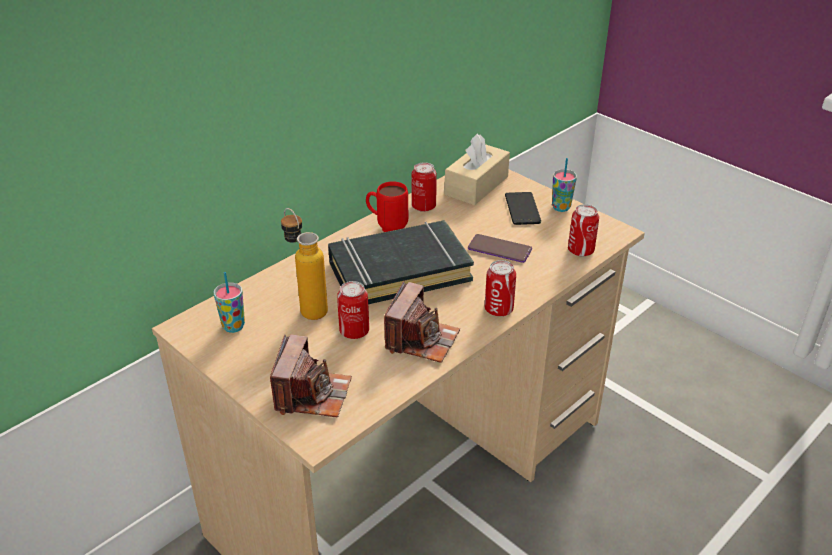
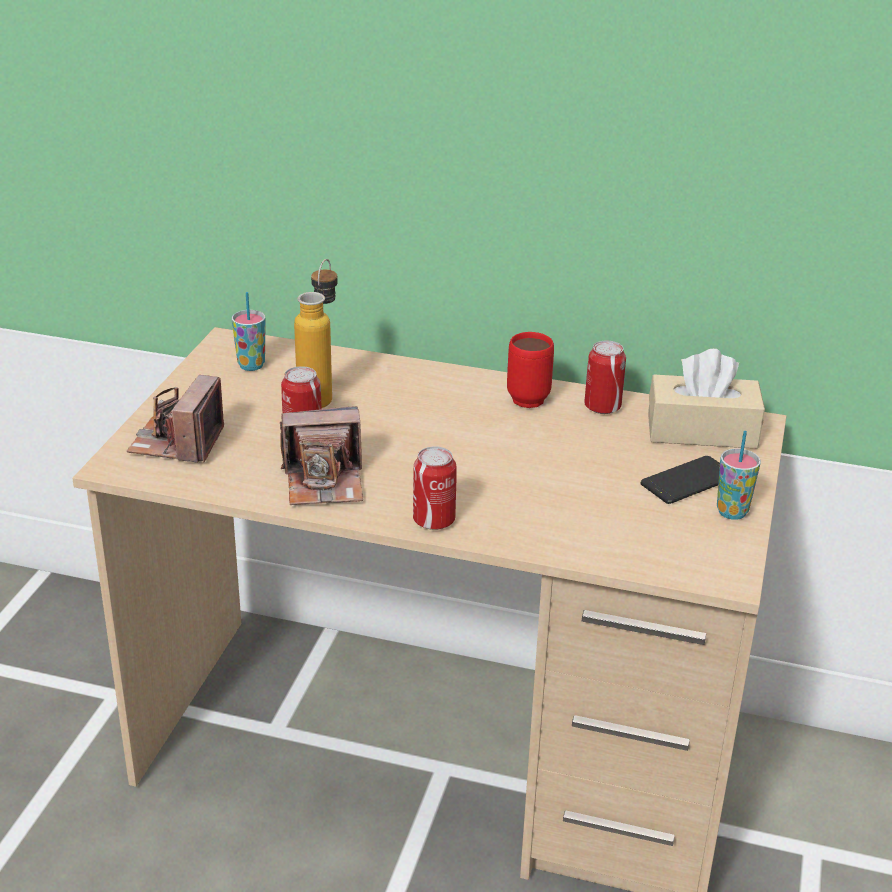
camera: 60 degrees right, 5 degrees down
(312, 394) = (178, 443): camera -> camera turned 120 degrees clockwise
(399, 271) = (444, 430): black book -> none
(499, 249) = (568, 488): phone -> none
(580, 250) = (638, 554): can -> none

